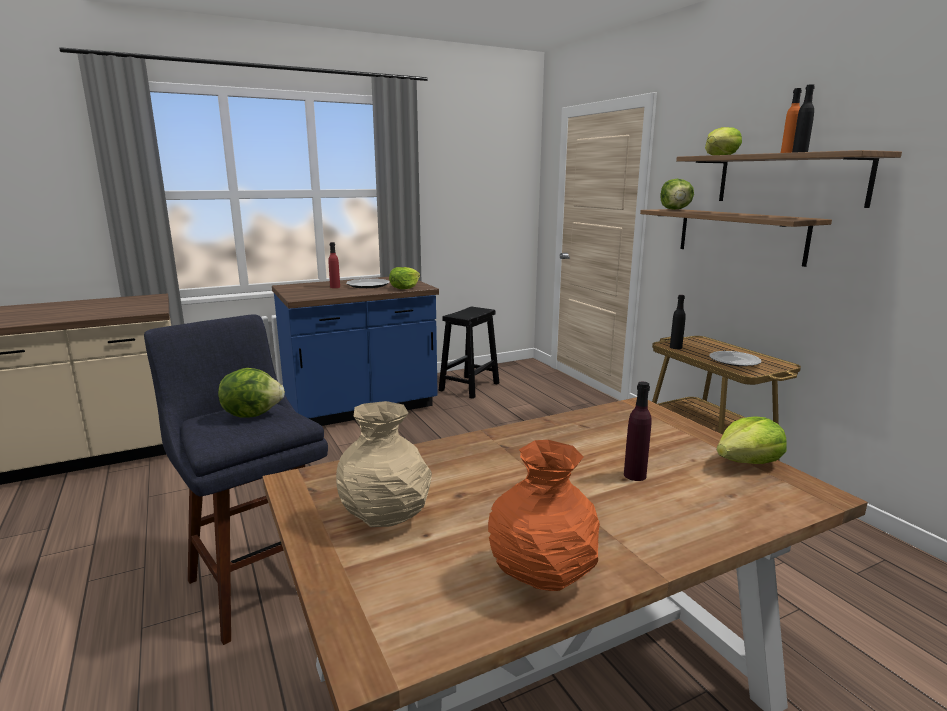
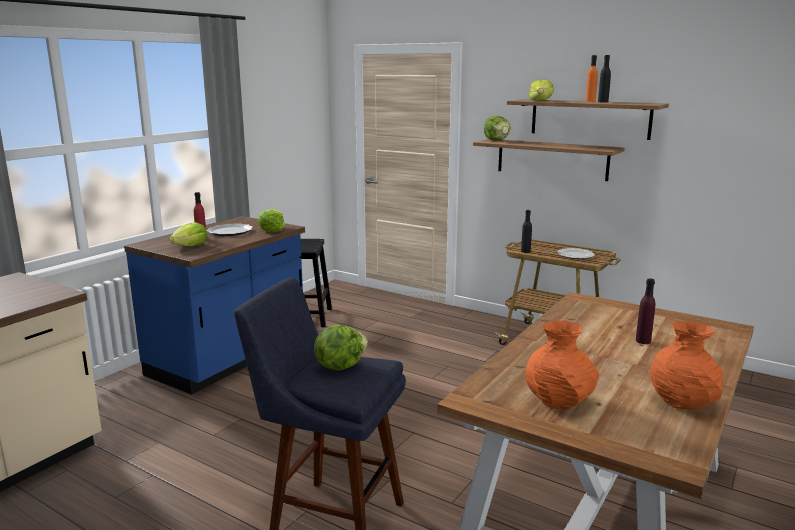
camera: 30 degrees left, 0 degrees up
(386, 516) = (560, 401): beige vase -> orange vase
(748, 462) = (681, 319): lettuce -> lettuce (190, 246)

